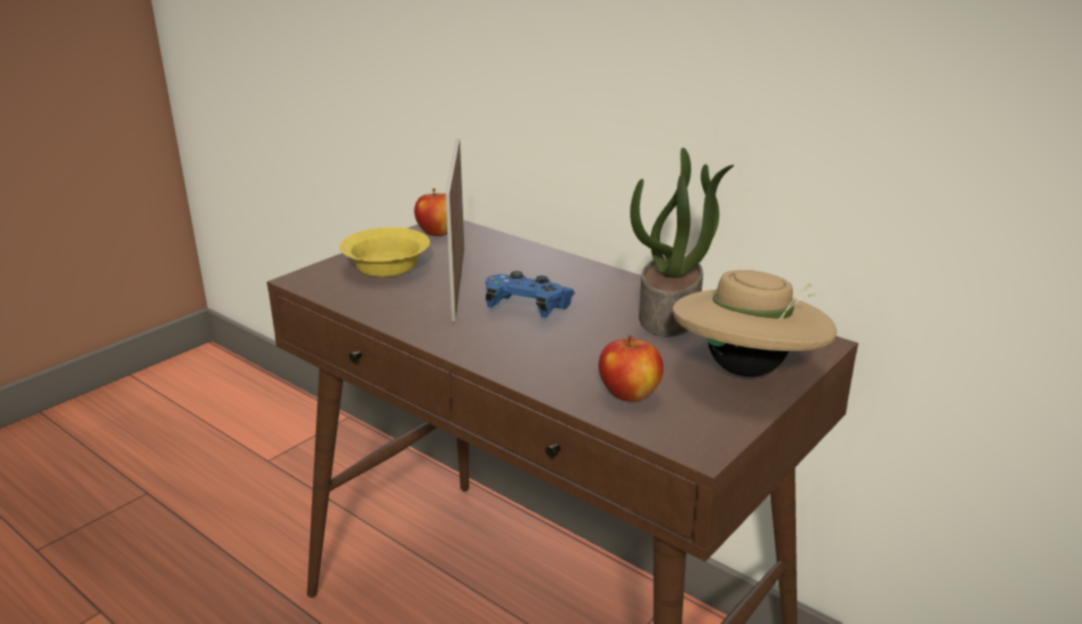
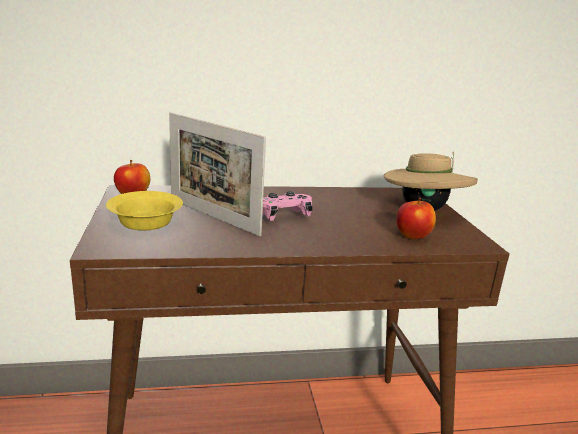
camera: 50 degrees left, 5 degrees down
(528, 308) = (281, 216): blue game controller -> pink game controller
(670, 316) = (348, 199): potted plant -> none

